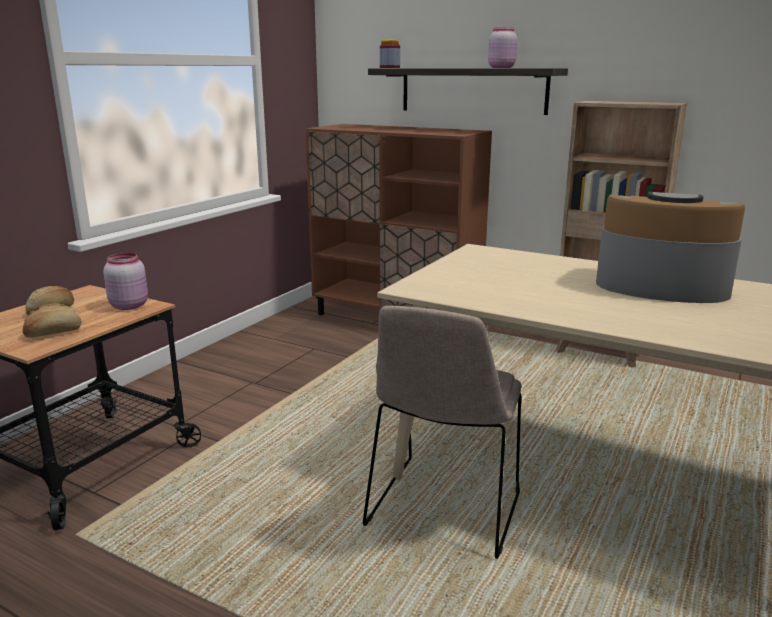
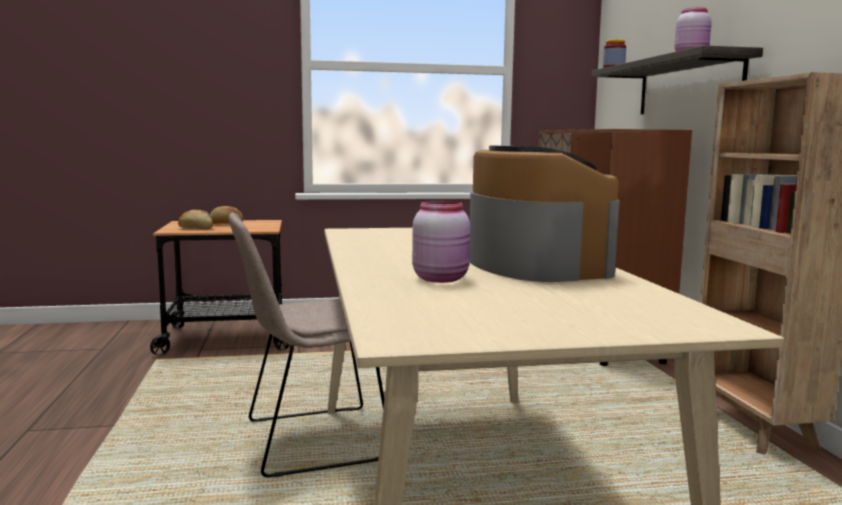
camera: 50 degrees right, 10 degrees down
(129, 305) = (260, 228): pink jar -> pink jar (441, 278)

